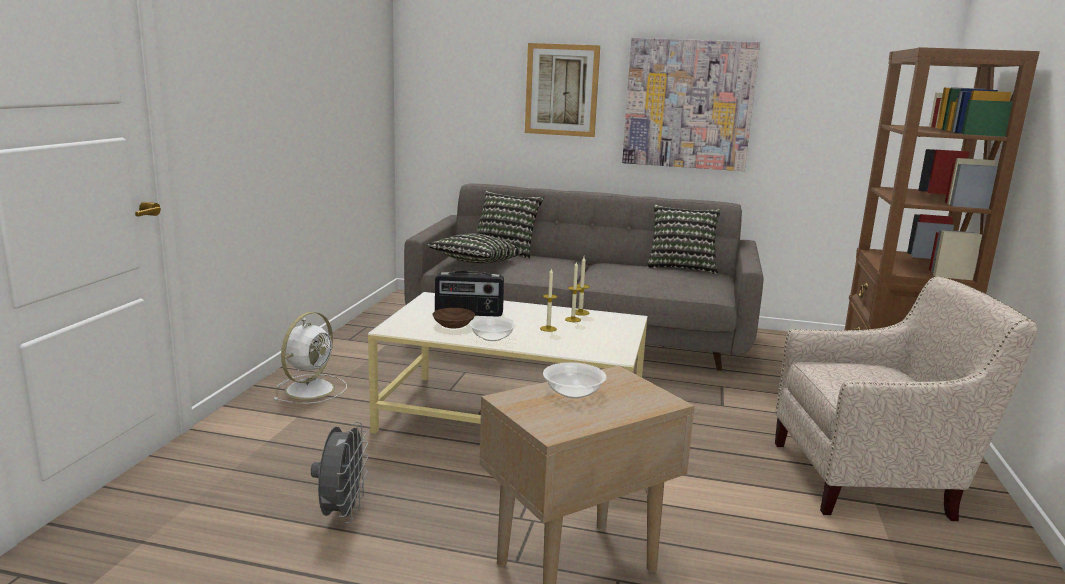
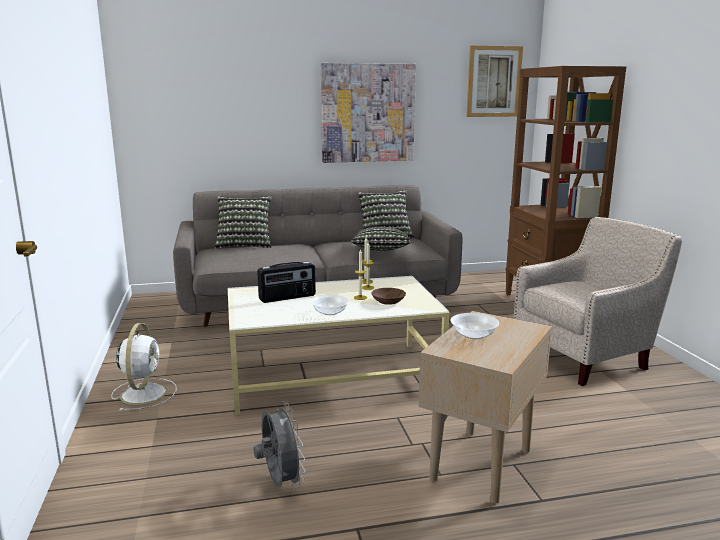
camera: 25 degrees left, 0 degrees up
(452, 324) = (287, 308): brown bowl -> brown bowl (387, 301)
(475, 263) = (234, 258): pillow -> pillow (380, 251)
(561, 90) = (267, 107): picture -> picture (494, 81)

